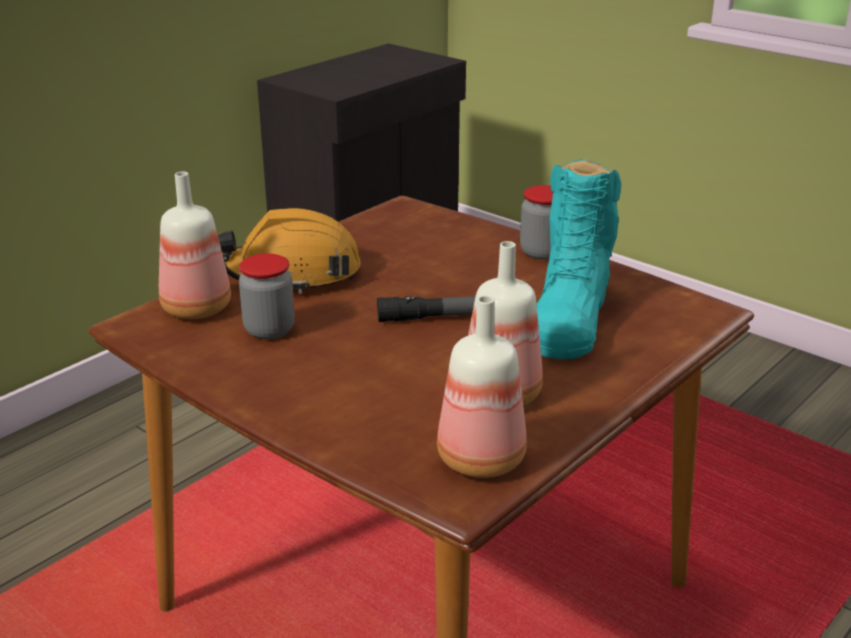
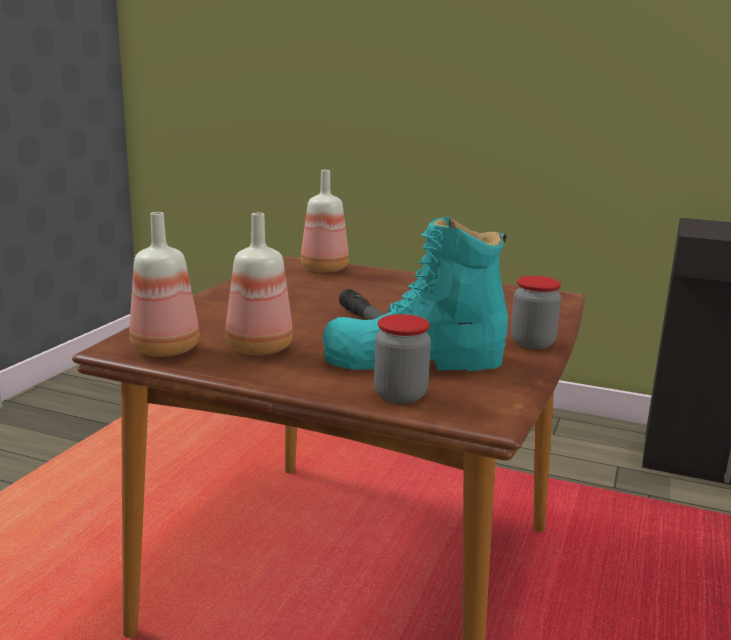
camera: 70 degrees right, 10 degrees down
(269, 330) = (310, 285): jar -> jar (400, 395)
(293, 274) = (396, 281): orange hard hat -> none

